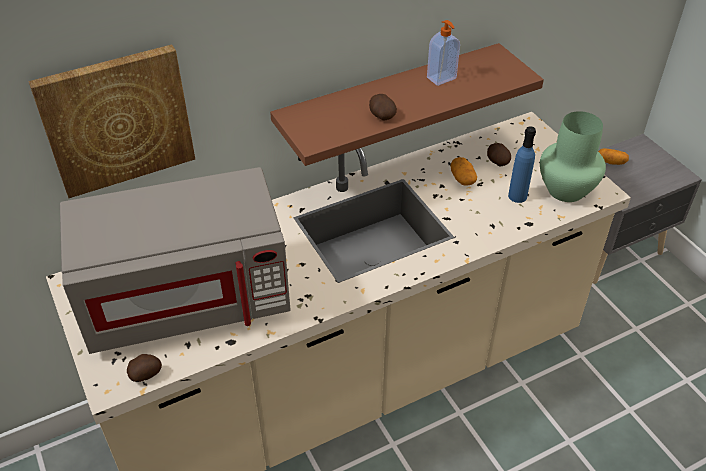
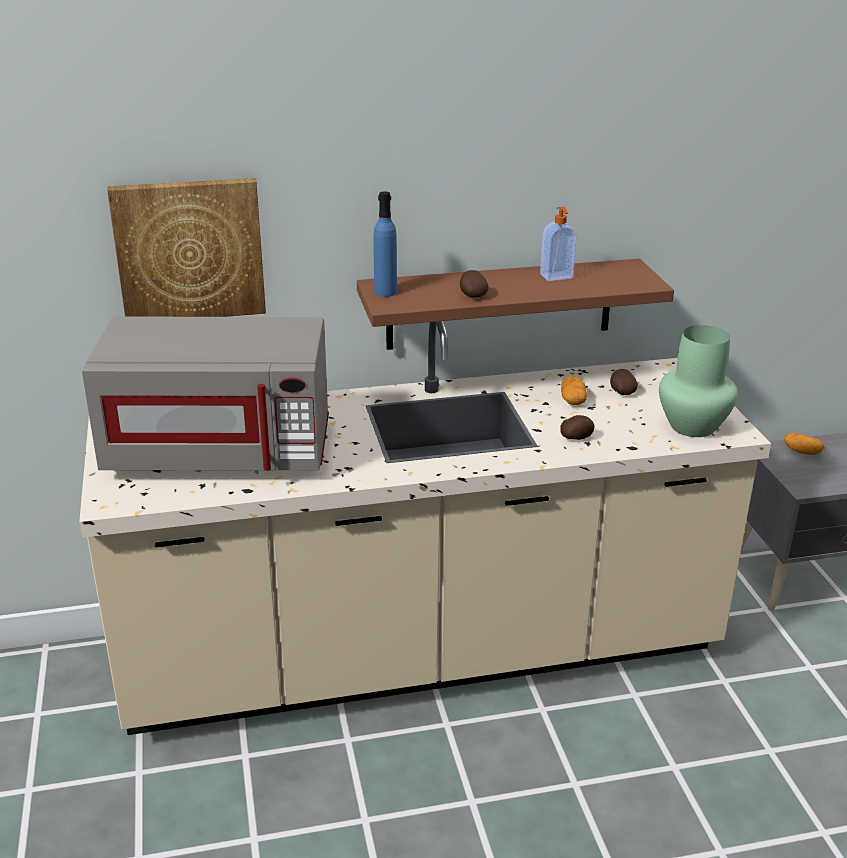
camera: 15 degrees right, 15 degrees down
(146, 374) = (148, 501): potato -> potato (576, 438)
(517, 196) = (630, 423): blue bottle -> blue bottle (385, 292)

